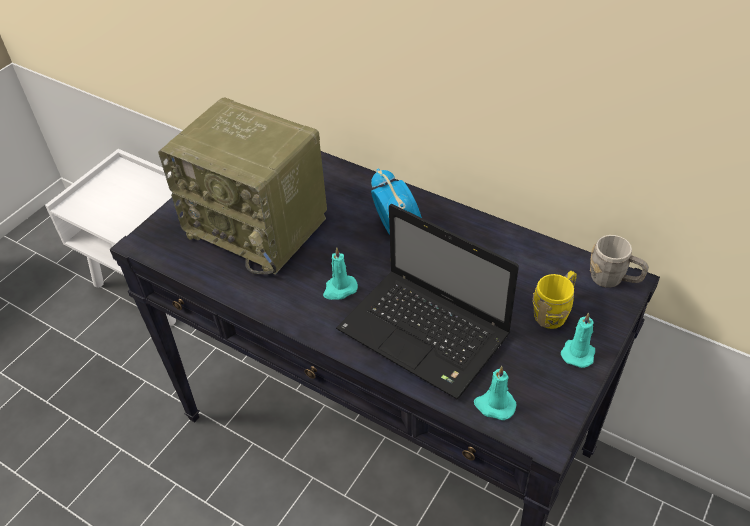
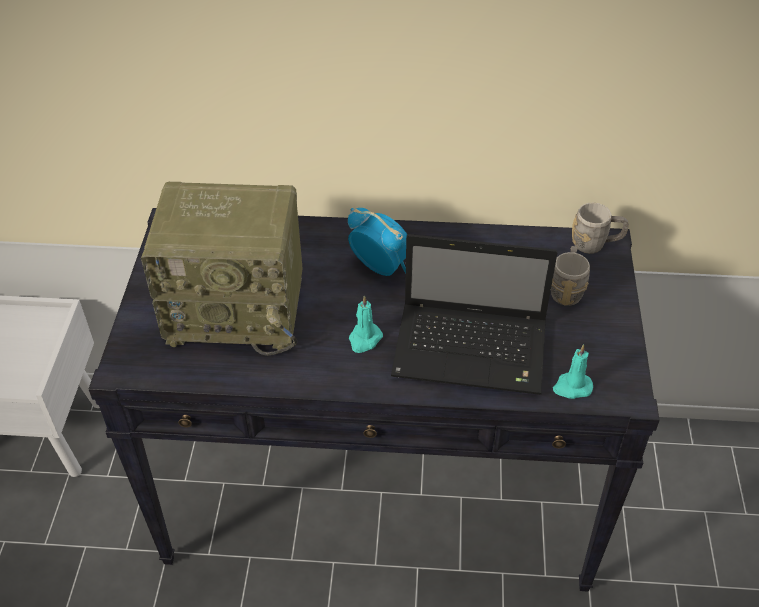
camera: 30 degrees left, 0 degrees up
(554, 312) = (566, 289): yellow mug -> grey mug
(578, 352) = (608, 316): turquoise candle -> none

